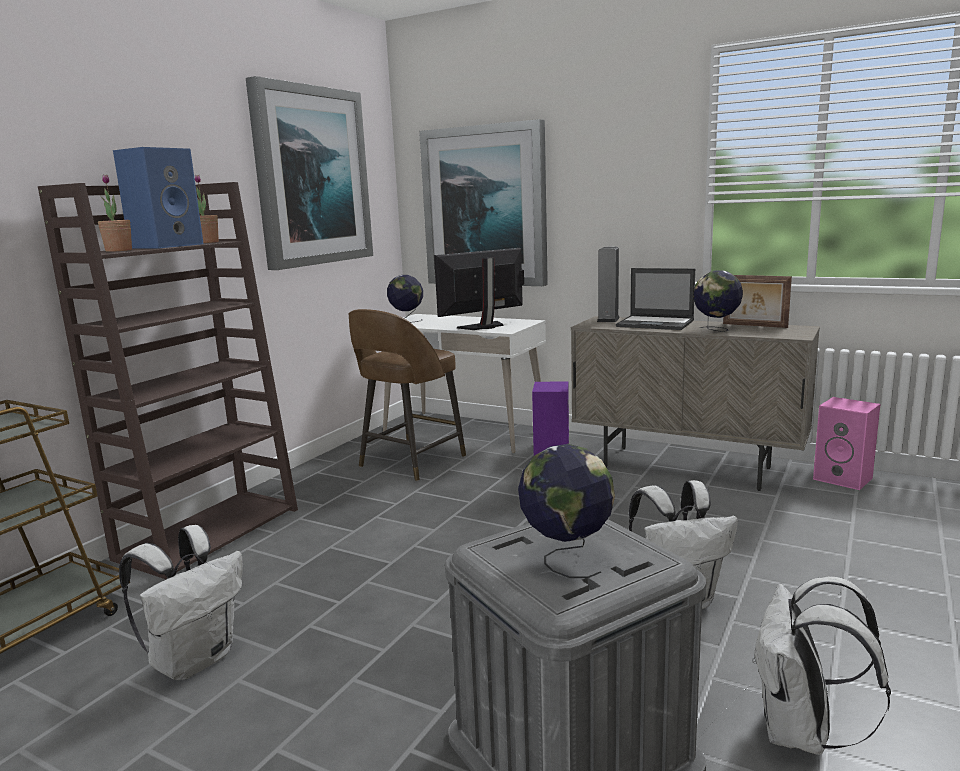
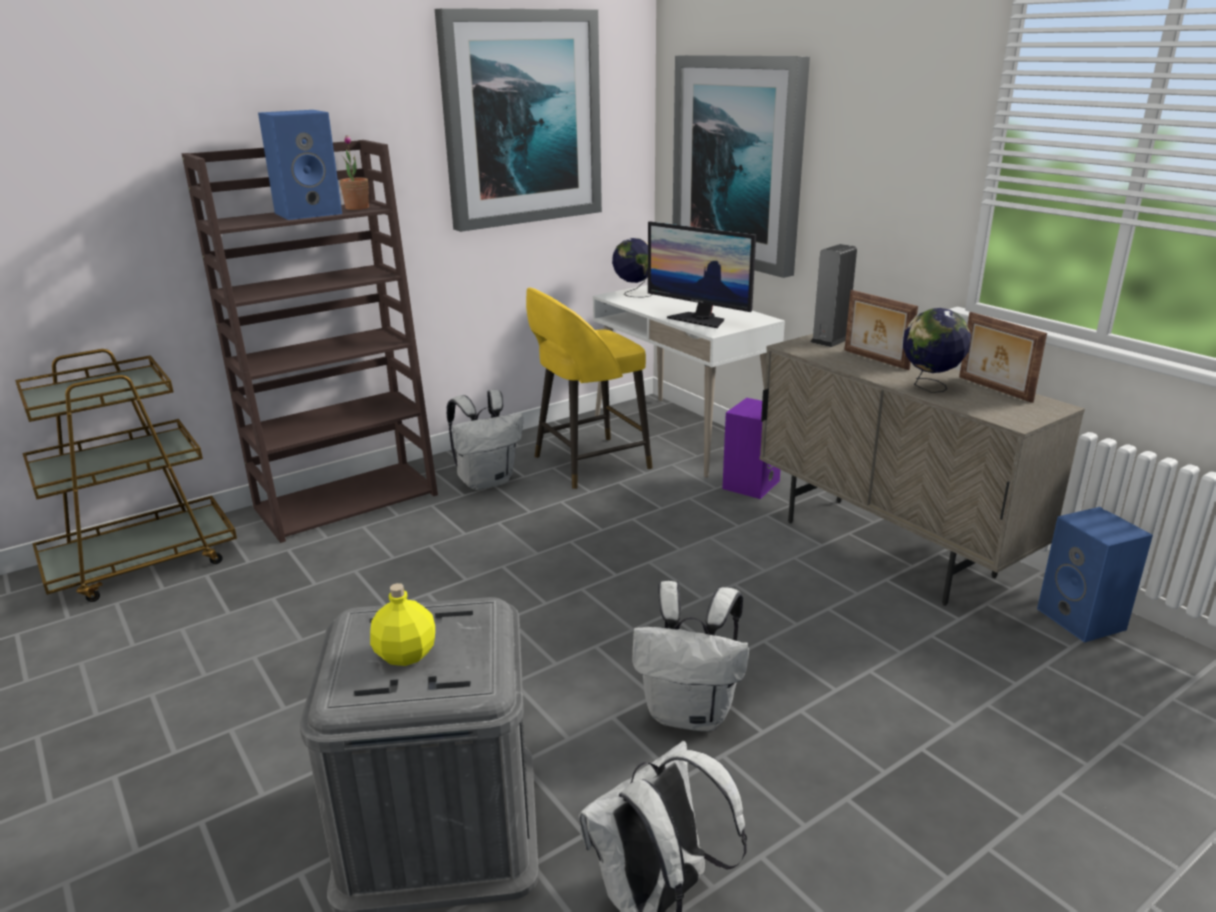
camera: 25 degrees right, 10 degrees up
(118, 250) = (253, 219): potted plant -> none
(195, 659) = (239, 626): white backpack -> white backpack (487, 481)
(410, 462) = (588, 463): brown stool -> yellow stool
(484, 326) = (700, 319): monitor -> monitor turned 135 degrees counterclockwise
(567, 559) = (405, 654): globe -> yellow bottle
(656, 323) = (875, 360): laptop -> picture frame
(844, 478) = (1083, 620): pink speaker -> blue speaker

